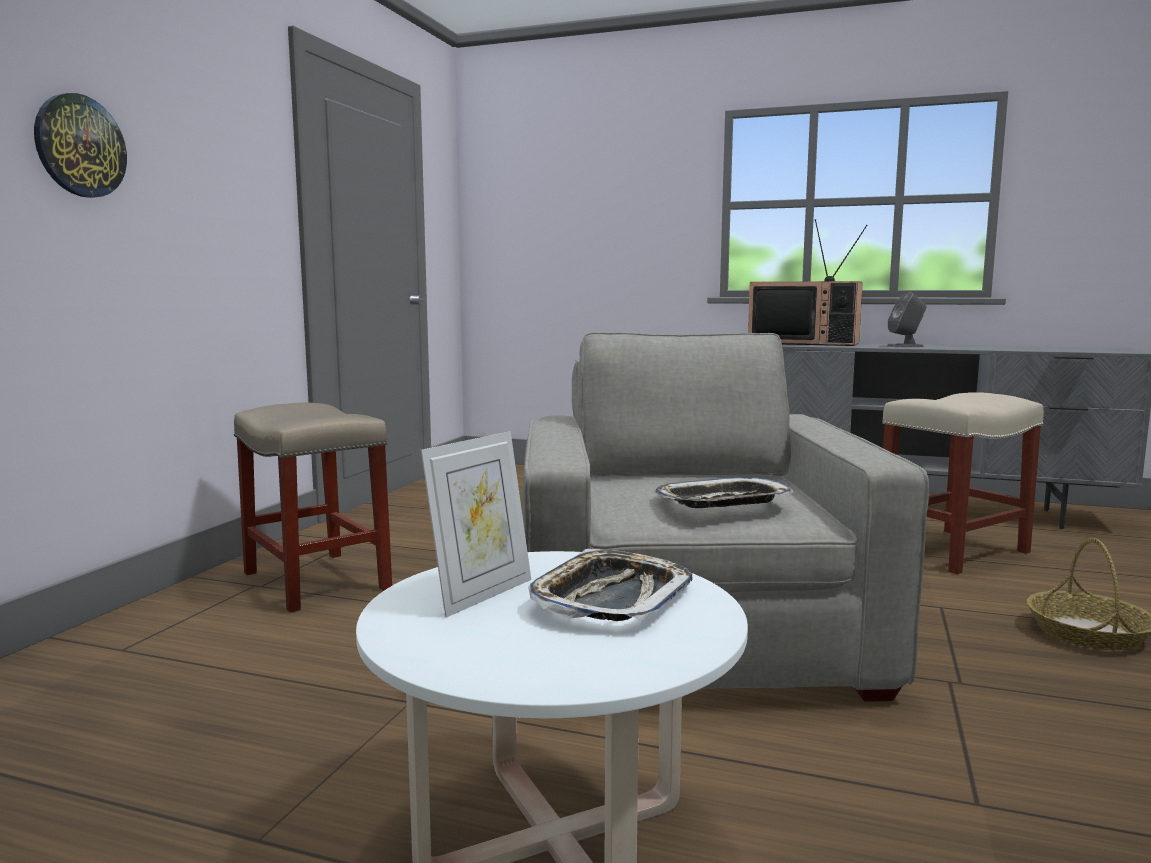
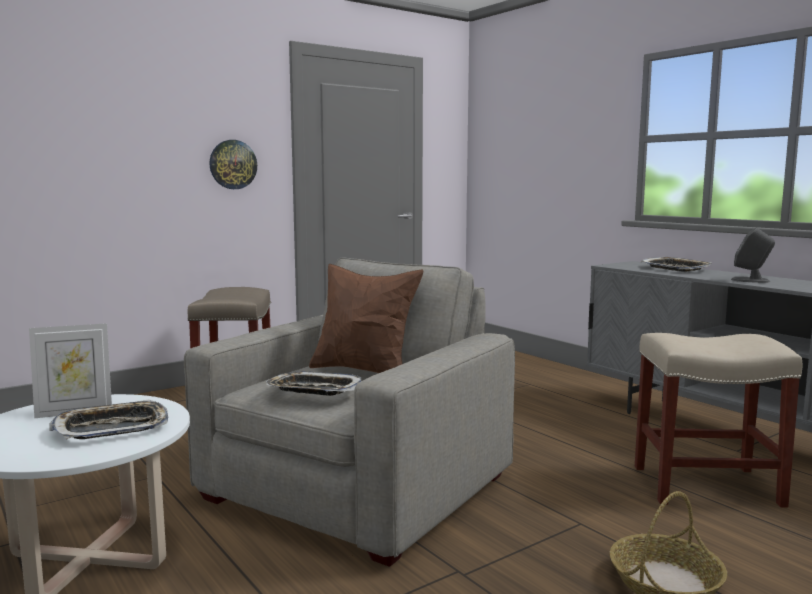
camera: 35 degrees right, 0 degrees up
(80, 146) = (122, 139): wall clock -> wall clock (233, 164)
(695, 477) = (364, 371): none -> brown pillow
(805, 343) = (675, 269): television -> tray

